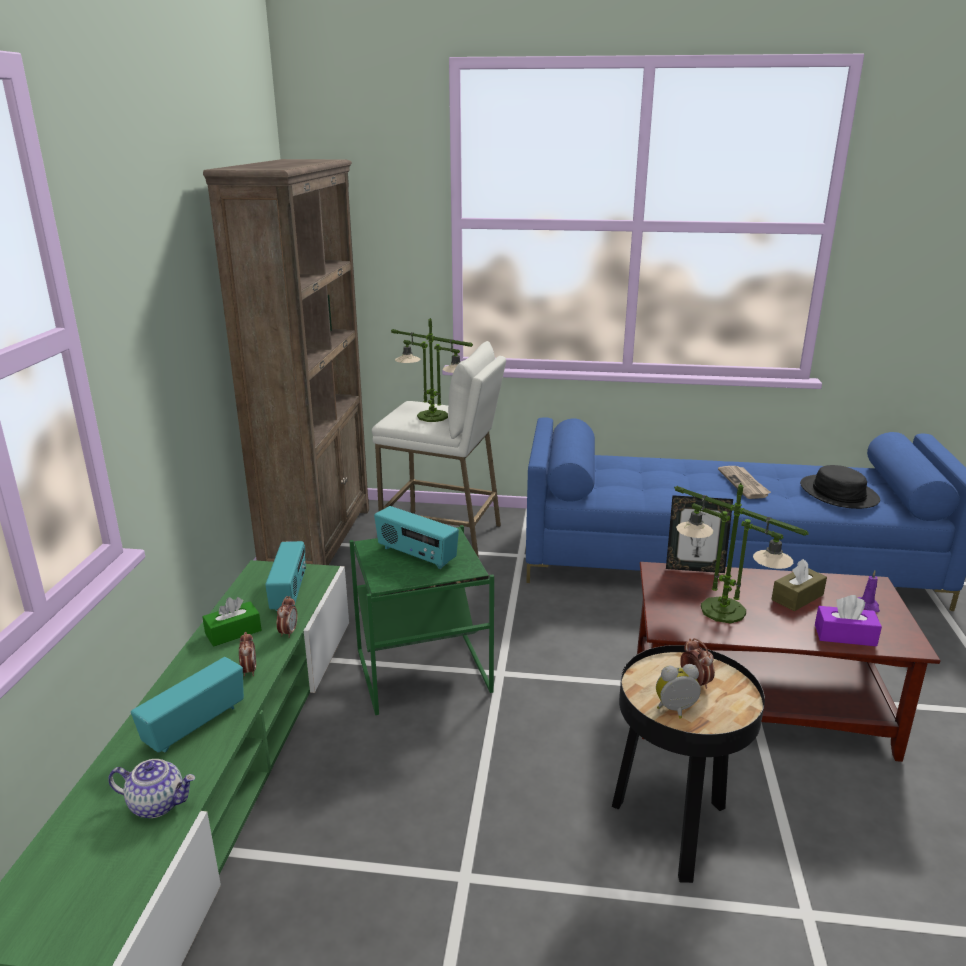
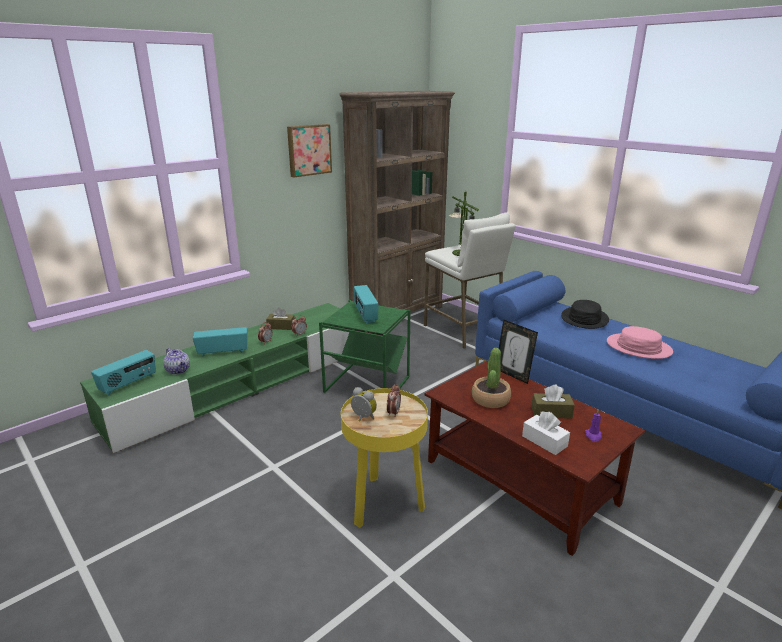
camera: 40 degrees right, 0 degrees up
(175, 284) = (308, 150): none -> picture
(233, 632) = (281, 326): green tissue box -> brown tissue box
(290, 593) = (322, 320): radio -> radio (128, 384)
(672, 828) = (384, 503): black side table -> yellow side table
(723, 611) = (490, 399): table lamp -> potted plant
(744, 484) = (638, 347): newspaper -> pink hat
(838, 493) = (707, 375): black hat -> black hat (584, 318)
(845, 635) = (544, 441): purple tissue box -> white tissue box

